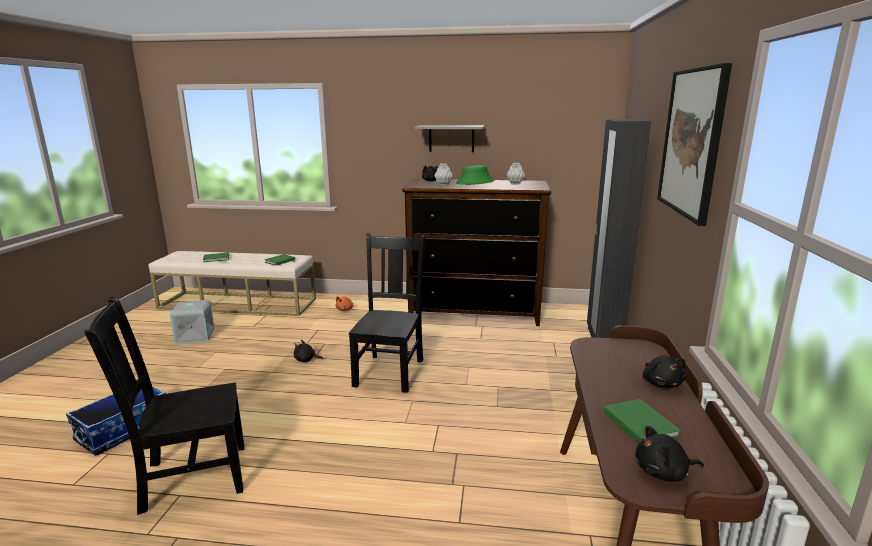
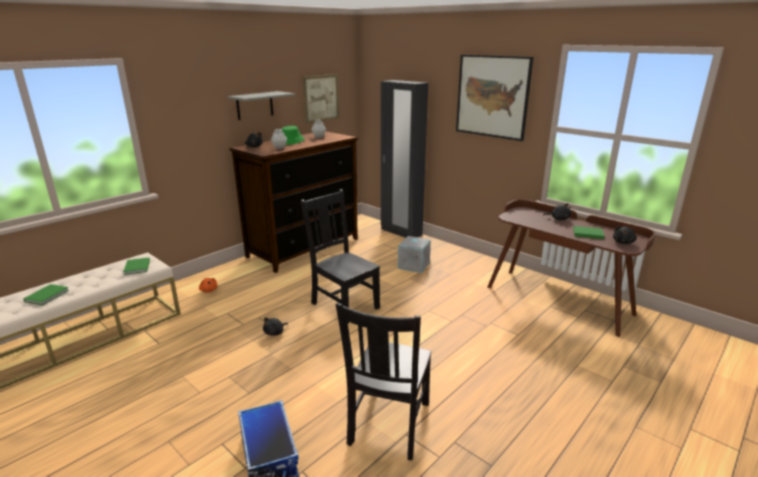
camera: 55 degrees left, 5 degrees up
(195, 335) = (117, 382): grey storage box -> grey storage box (413, 265)
(549, 140) = (321, 98): none -> picture

